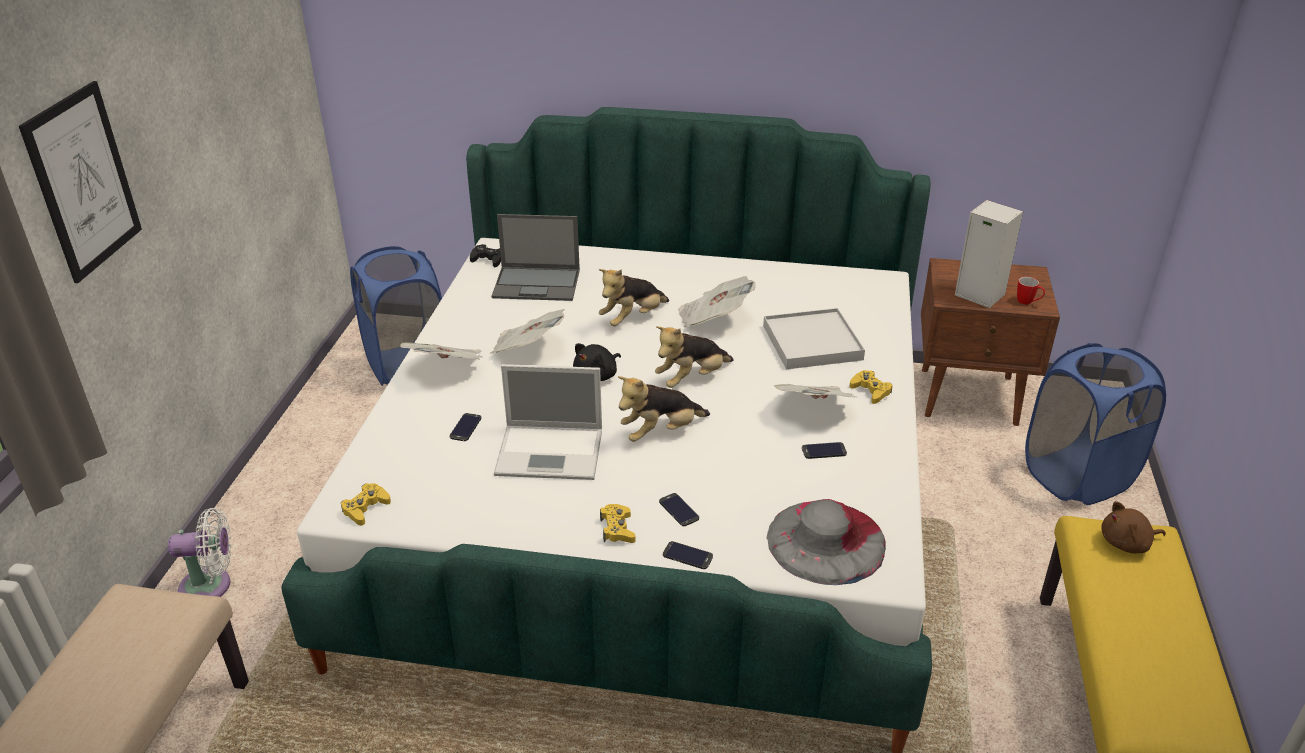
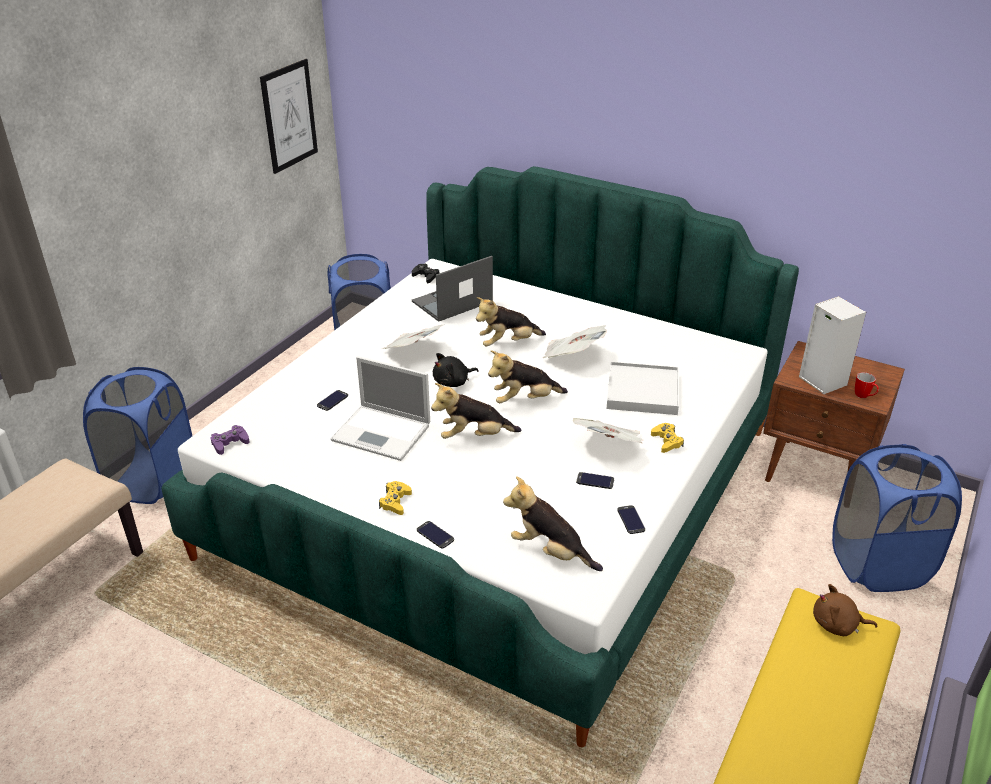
camera: 20 degrees right, 0 degrees up
(83, 182) = (95, 169): picture -> picture (289, 116)
(211, 586) = (152, 480): white fan -> blue laundry basket
(365, 508) = (230, 443): yellow game controller -> purple game controller
(448, 368) = (346, 354): newspaper -> none
(538, 284) = (451, 302): laptop -> laptop turned 120 degrees clockwise
(679, 510) = (450, 499): phone -> phone (631, 520)
(826, 541) = (550, 551): grey hat -> plush toy

